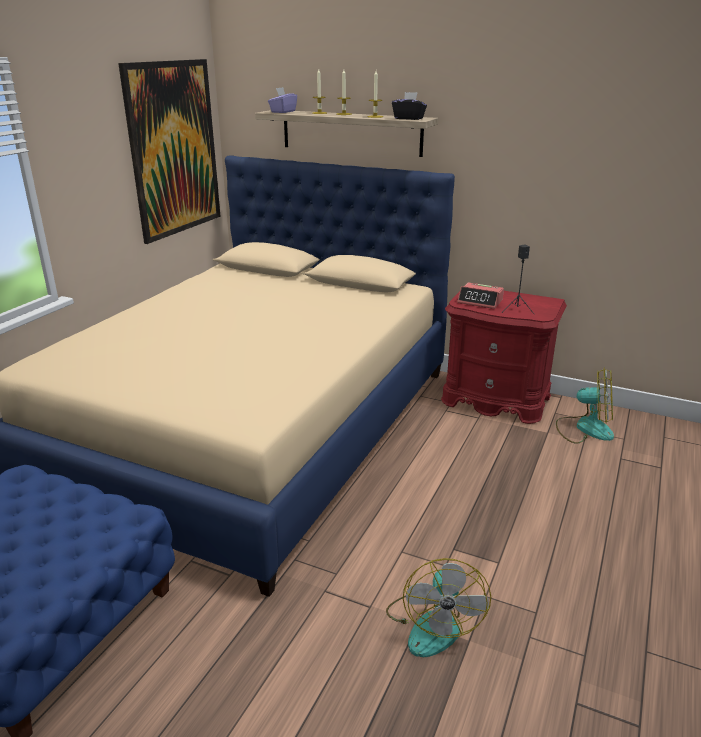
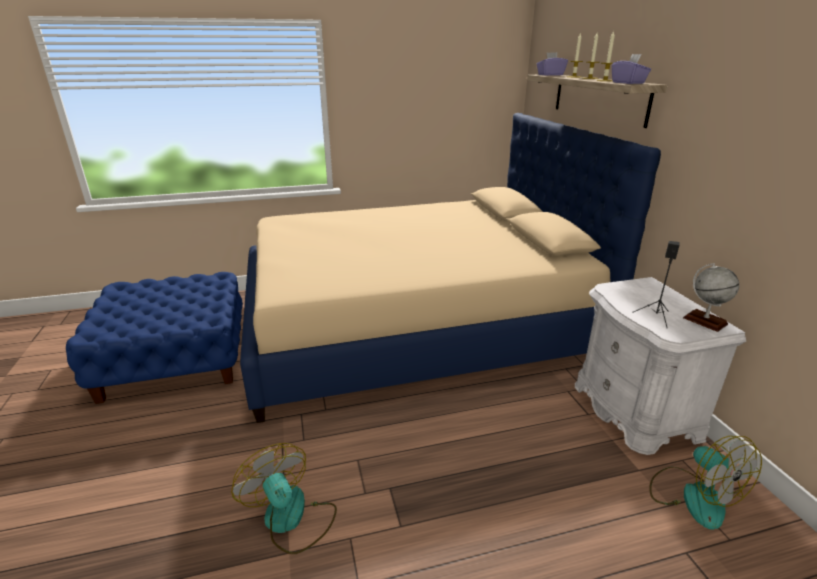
camera: 50 degrees right, 0 degrees up
(174, 149) = (466, 101): picture -> none
(409, 118) = (628, 83): black tissue box -> purple tissue box
(432, 624) = (291, 519): fan -> fan turned 90 degrees clockwise
(480, 301) = (632, 295): alarm clock -> none
(495, 401) = (630, 411): red nightstand -> white nightstand
(539, 301) = (704, 321): none -> globe

